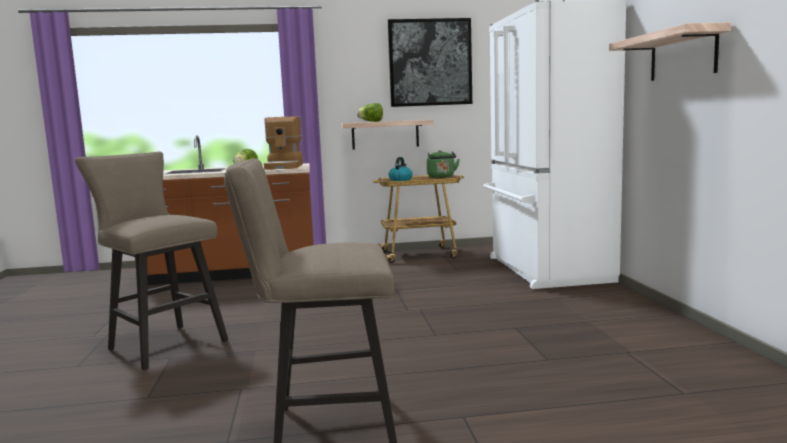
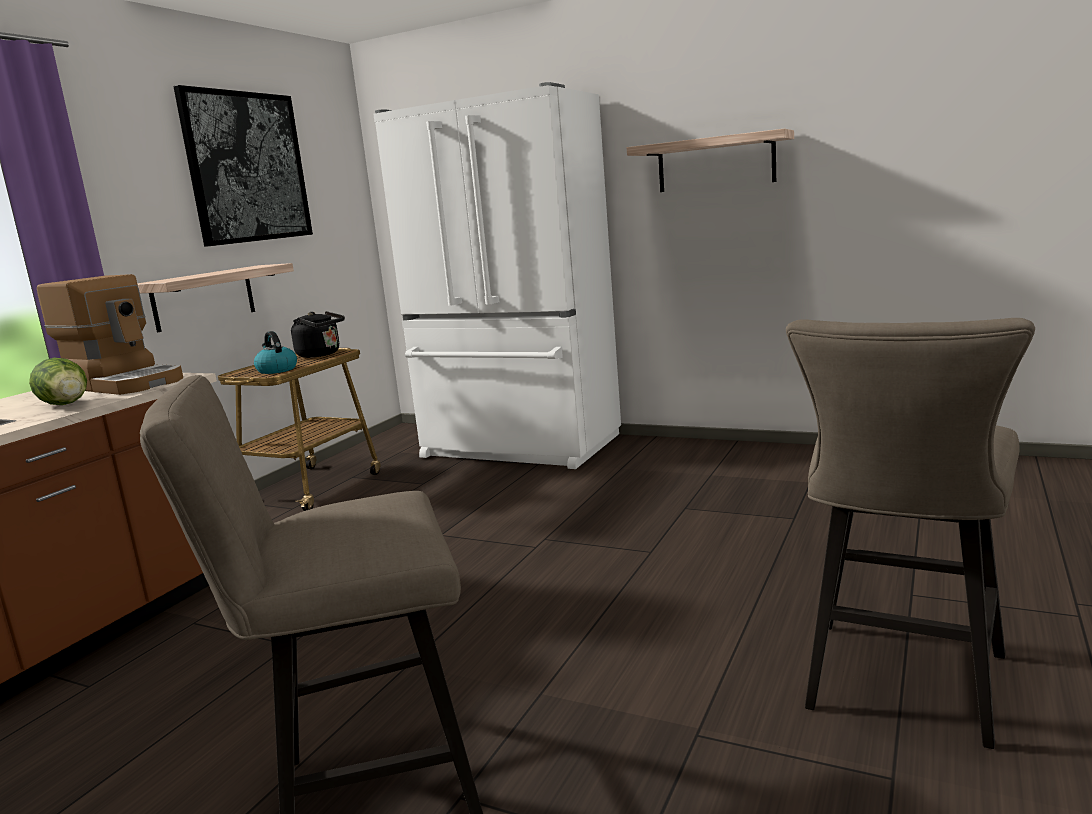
camera: 55 degrees left, 5 degrees up
(371, 121) = (192, 276): lettuce -> none
(441, 177) = (321, 354): green kettle -> black kettle

